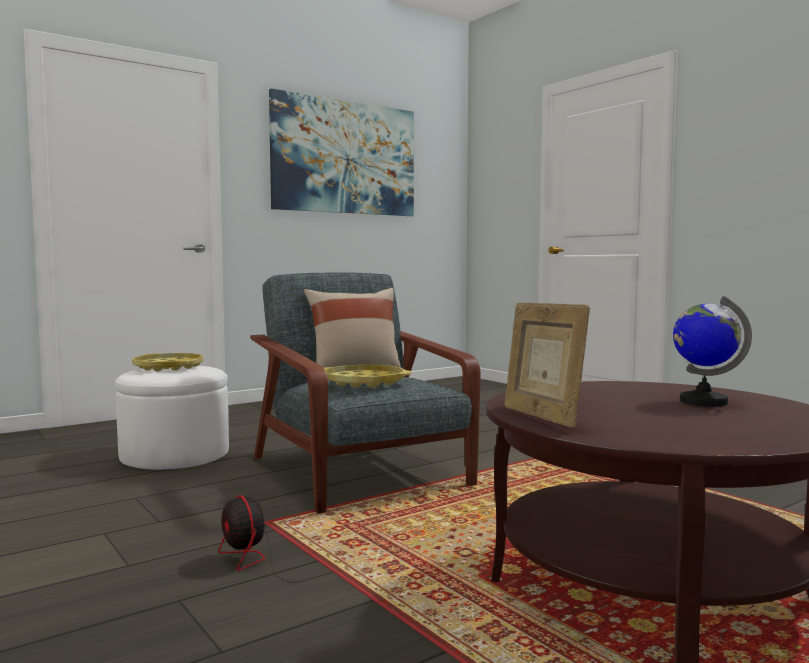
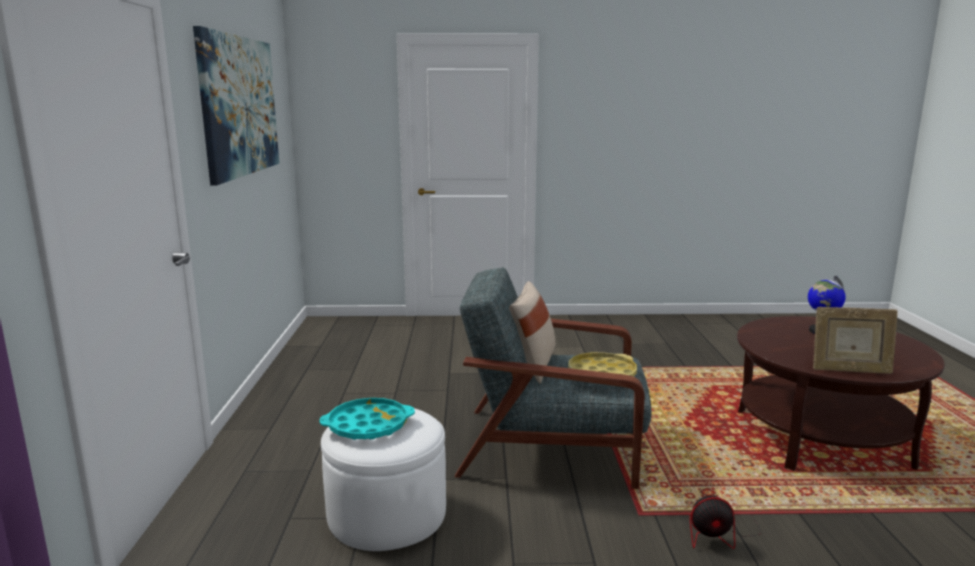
camera: 55 degrees left, 10 degrees up
(168, 367) = (368, 425): yellow tray -> turquoise tray

